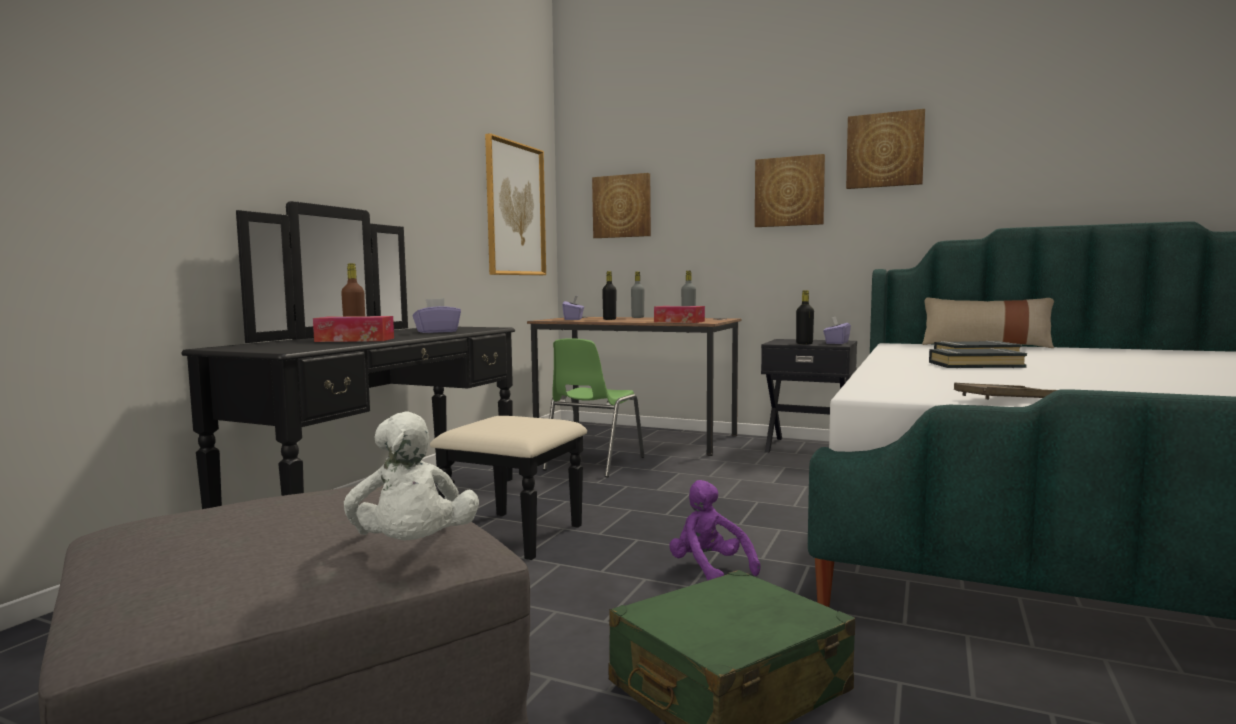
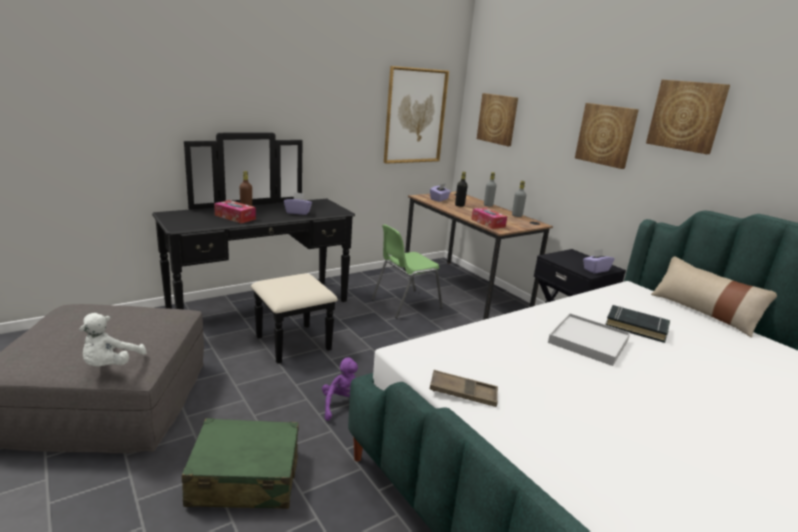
camera: 30 degrees right, 15 degrees up
(804, 343) = (568, 264): black bottle -> none
(975, 365) = (588, 341): black book -> white tray

